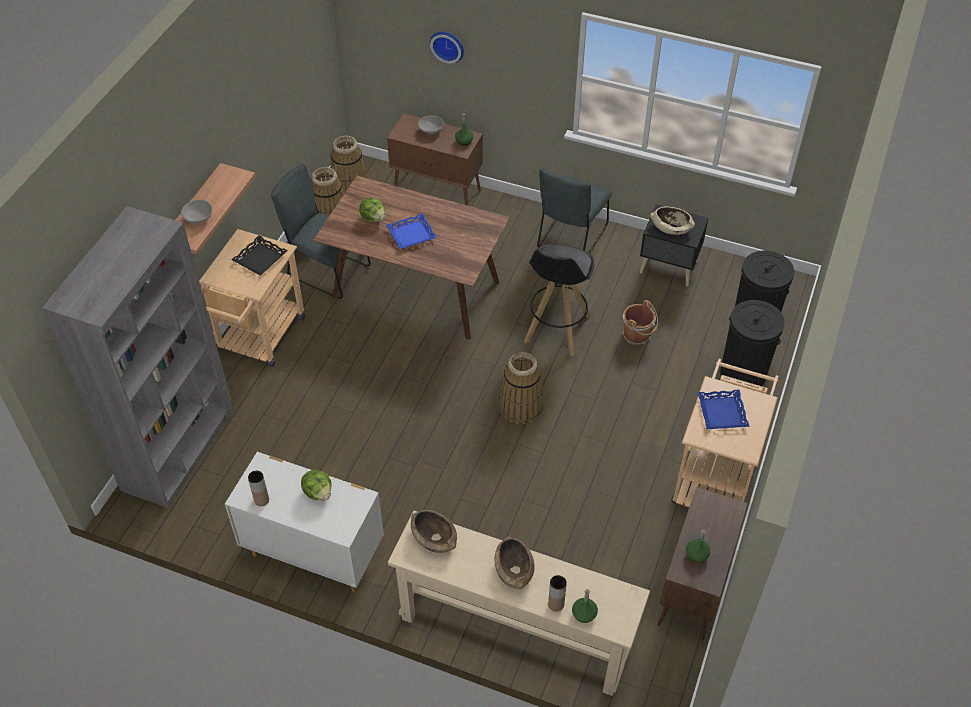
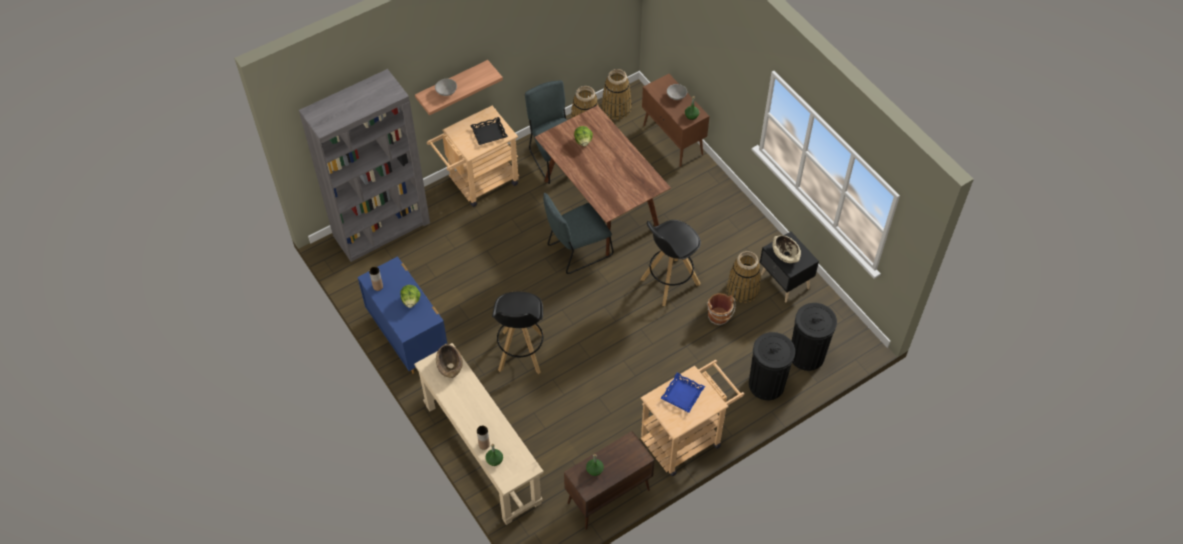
camera: 35 degrees right, 5 degrees up
(313, 552) = (408, 337): white dresser -> blue dresser
(411, 234) = (597, 165): blue tray -> none
(448, 45) = (699, 44): wall clock -> none
(462, 492) = (521, 352): none -> black stool
(514, 569) = (478, 411): brown bowl -> none
(521, 406) = (602, 320): basket -> basket (743, 289)
(570, 239) = (734, 223): grey chair -> grey chair (577, 251)

